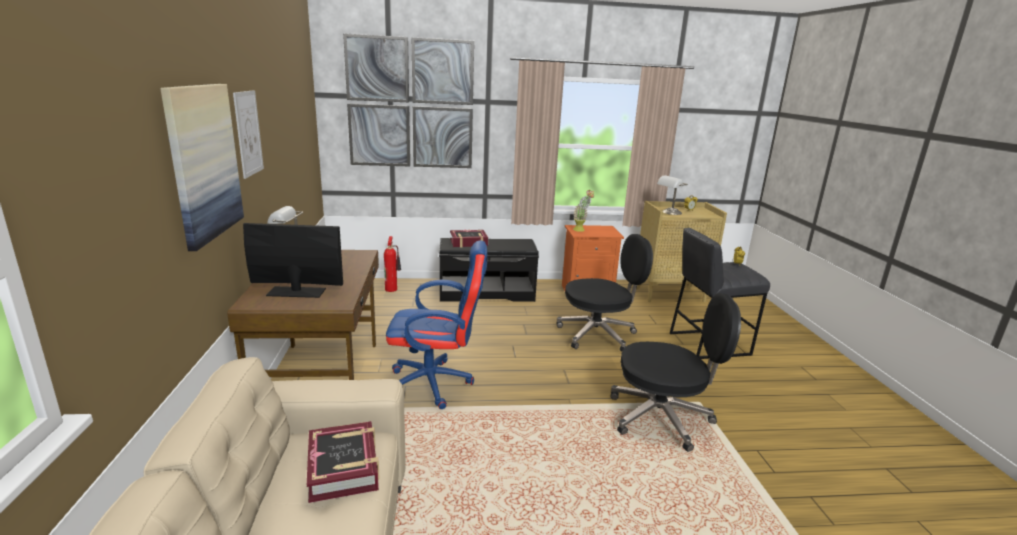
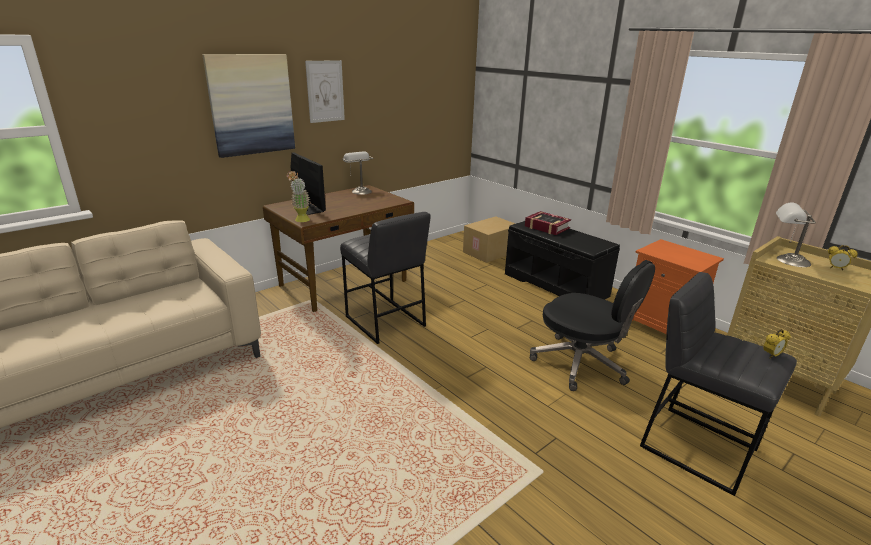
camera: 55 degrees right, 5 degrees up
(344, 467) = (173, 301): book -> none
(392, 289) = (490, 252): fire extinguisher -> cardboard box
(411, 104) = (539, 79): picture -> none
(436, 385) = (385, 322): blue office chair -> grey stool
(581, 230) = (663, 249): potted plant -> potted plant (301, 221)
(662, 418) = (478, 451): black office chair -> none

